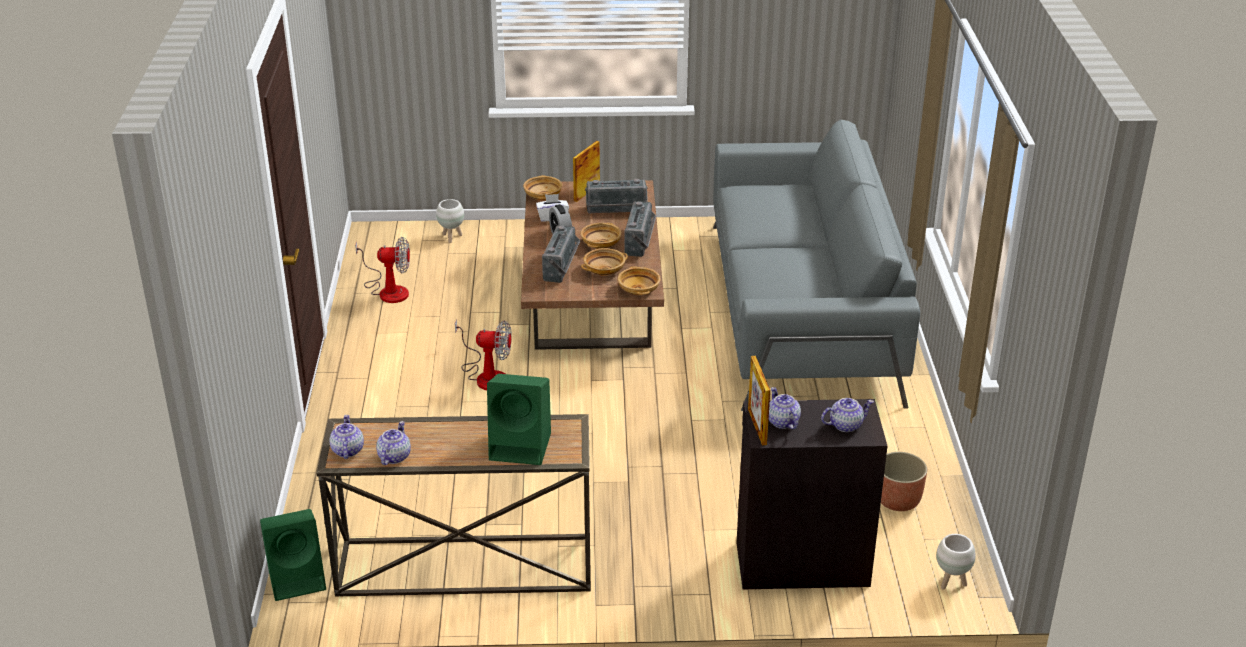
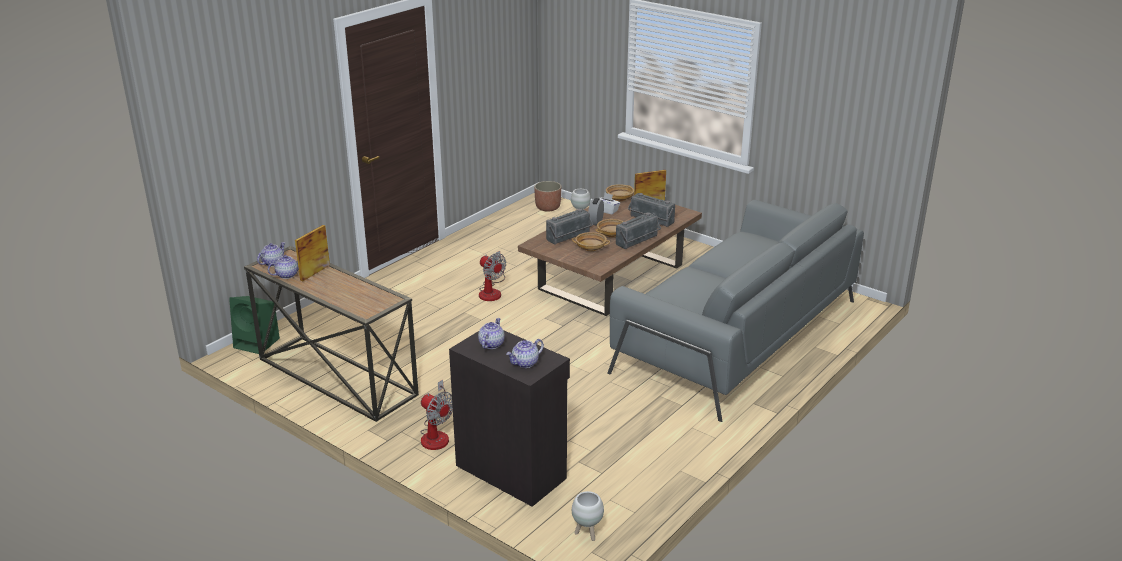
camera: 40 degrees right, 5 degrees down
(388, 290) = (506, 229): fan -> fan (436, 434)
(522, 446) = (352, 298): green speaker -> none
(639, 290) = (594, 265): beige bowl -> none
(757, 427) = (472, 340): picture frame -> picture frame (315, 272)
(846, 425) = (525, 363): teapot -> teapot turned 120 degrees clockwise
(898, 500) = (628, 469): planter -> planter (548, 208)

